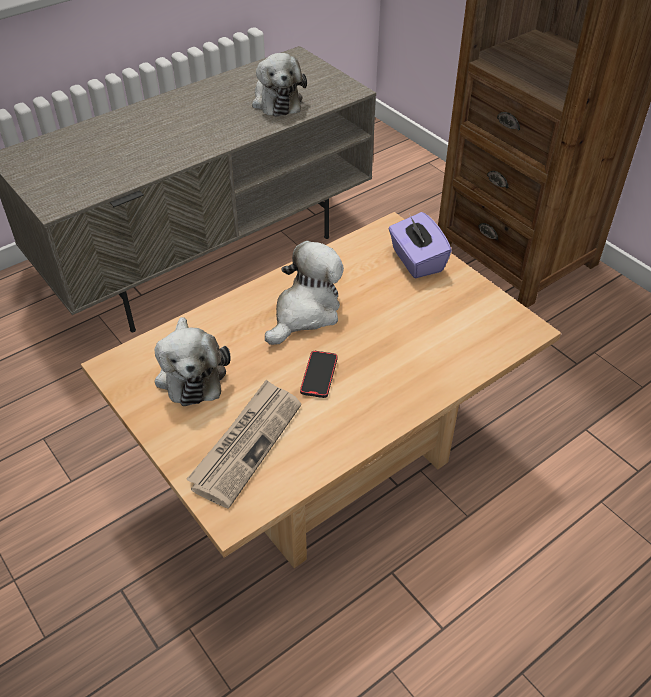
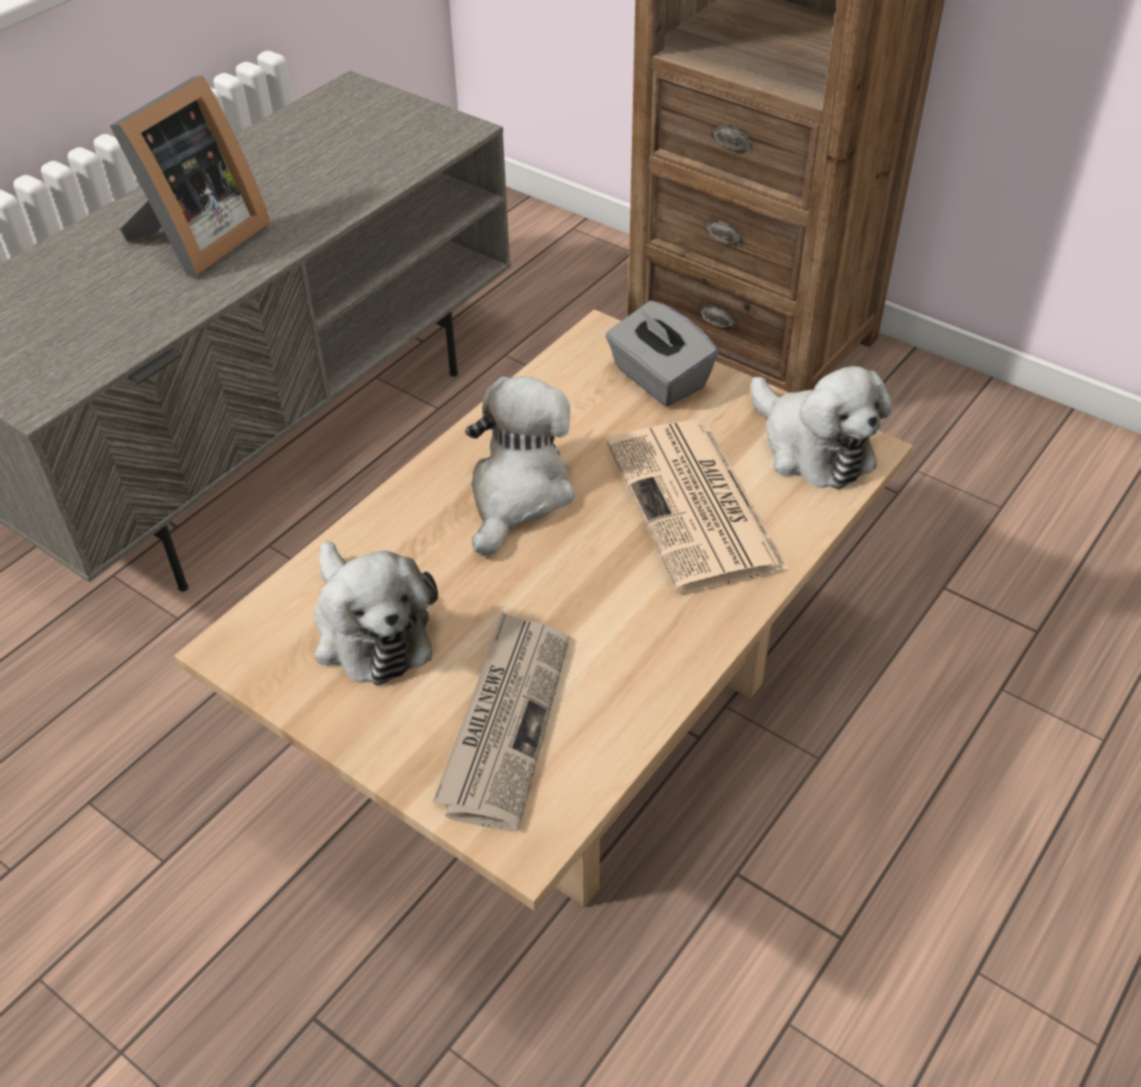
camera: 15 degrees left, 0 degrees up
(175, 132) = (197, 241): none -> picture frame
(276, 101) = (348, 164): plush toy -> plush toy (812, 447)
(319, 376) = (578, 588): phone -> none
(409, 343) = (696, 507): none -> newspaper
(416, 261) = (658, 379): purple tissue box -> grey tissue box

